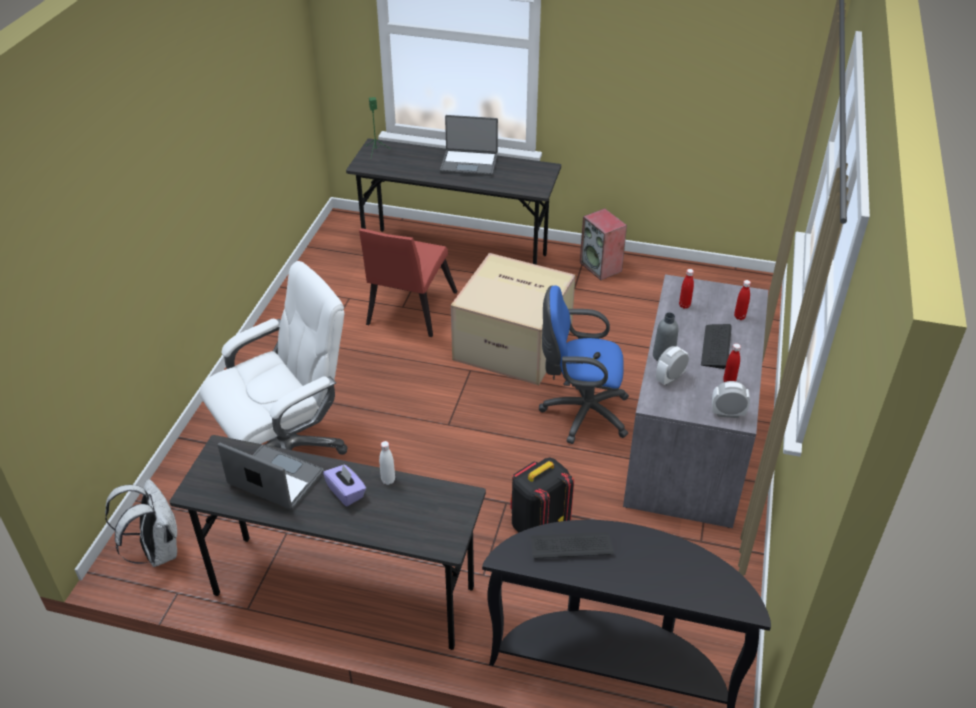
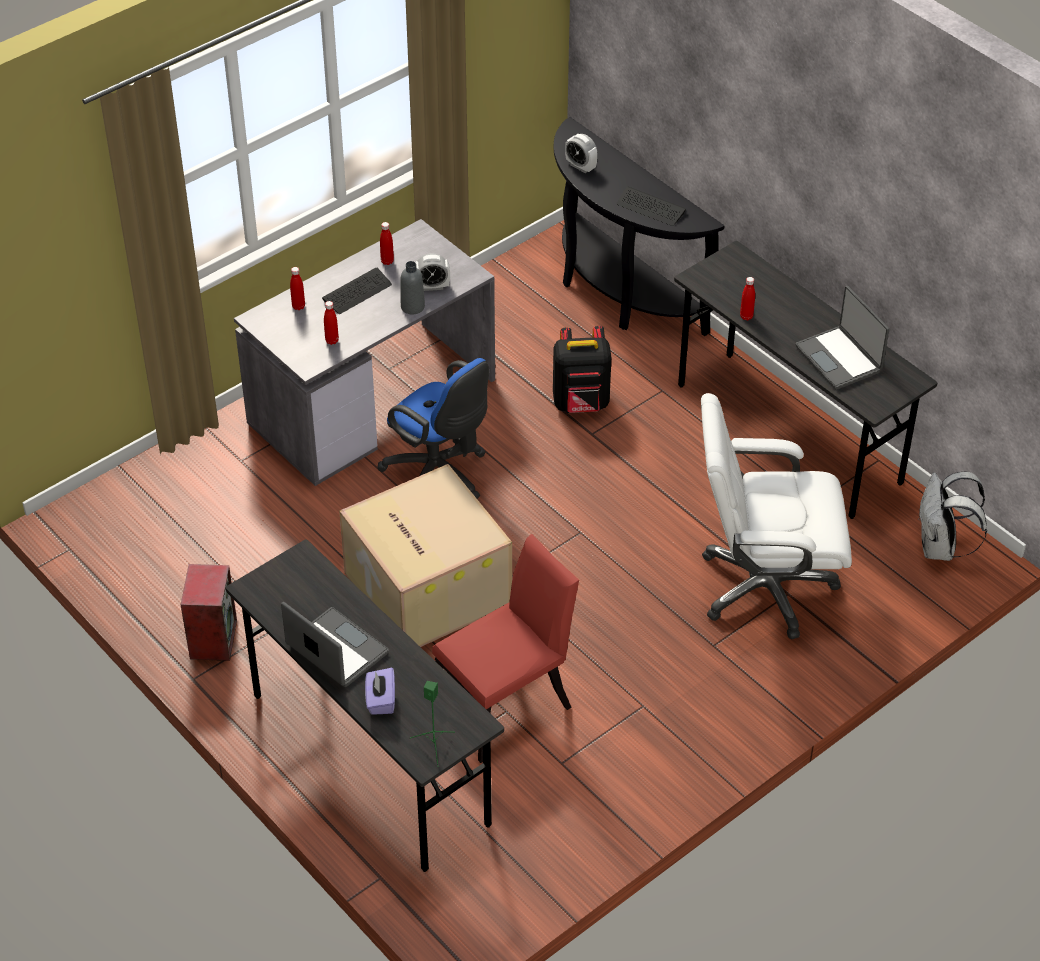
camera: 145 degrees left, 5 degrees up
(346, 492) = (786, 323): purple tissue box -> purple tissue box (381, 700)
(388, 480) = (746, 316): white bottle -> red bottle
(727, 413) = (423, 240): alarm clock -> alarm clock (580, 166)

